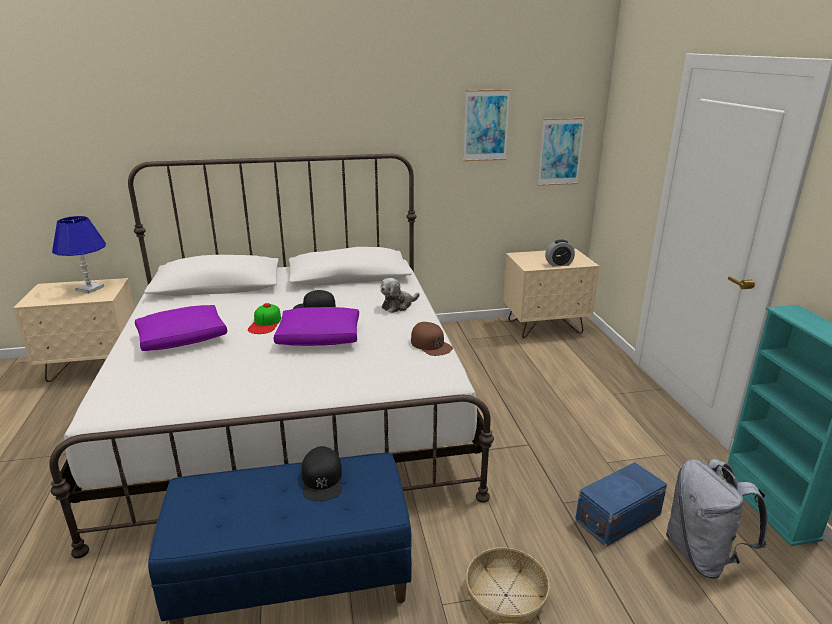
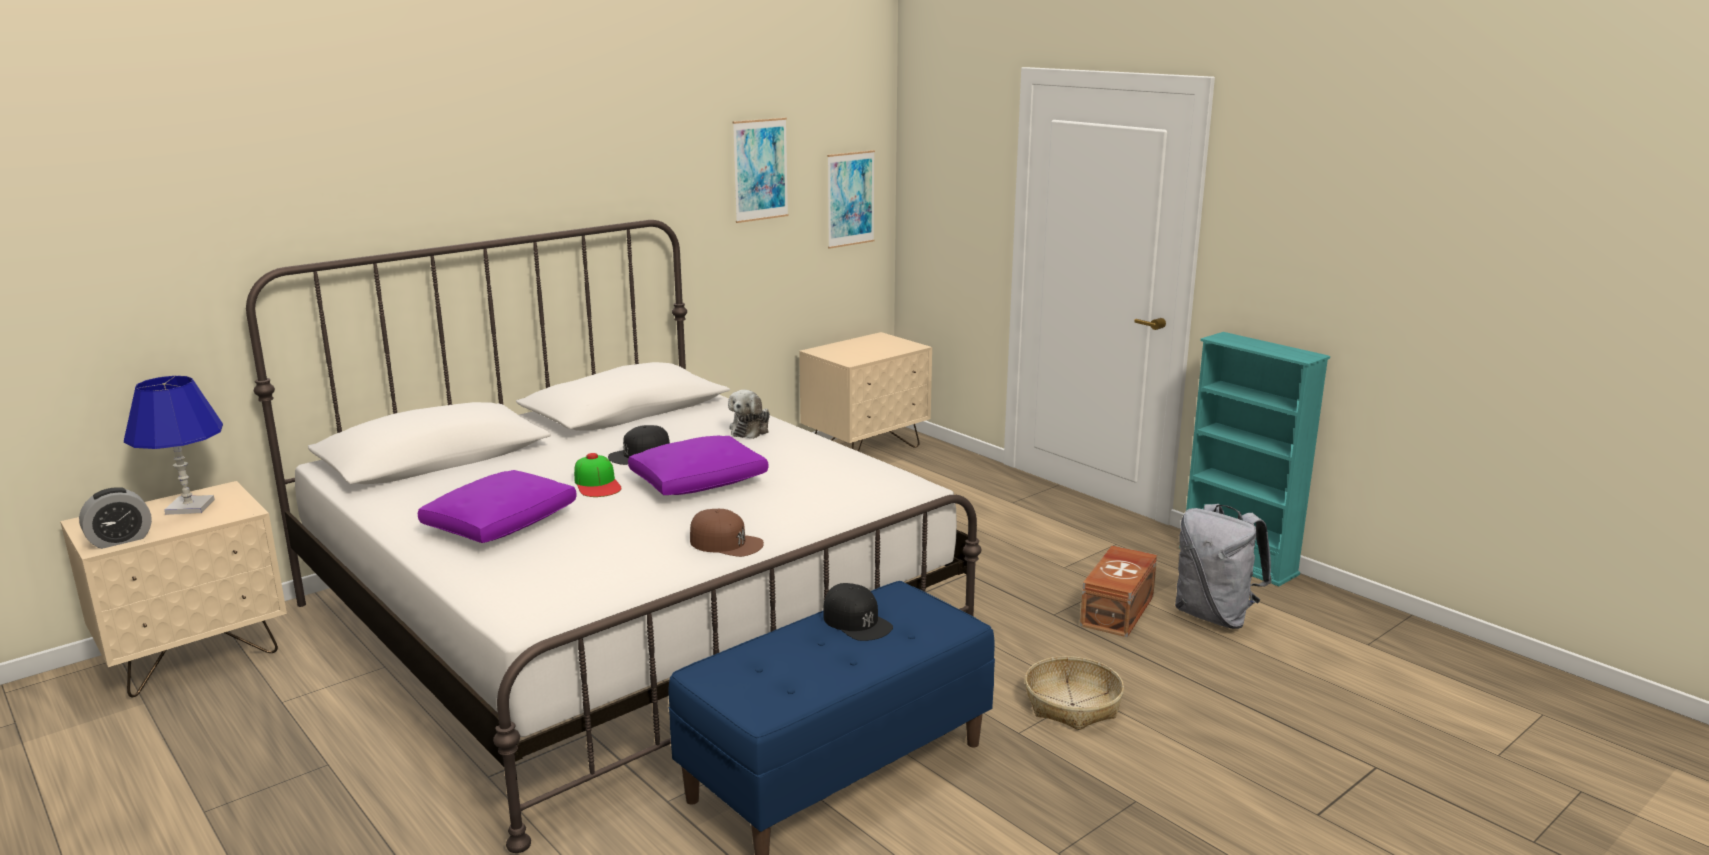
camera: 30 degrees left, 5 degrees down
(431, 344) = (850, 459): brown cap -> brown cap (726, 543)
(558, 264) = (882, 353): alarm clock -> alarm clock (120, 540)
(619, 518) = (1119, 610): blue storage box -> brown storage box

